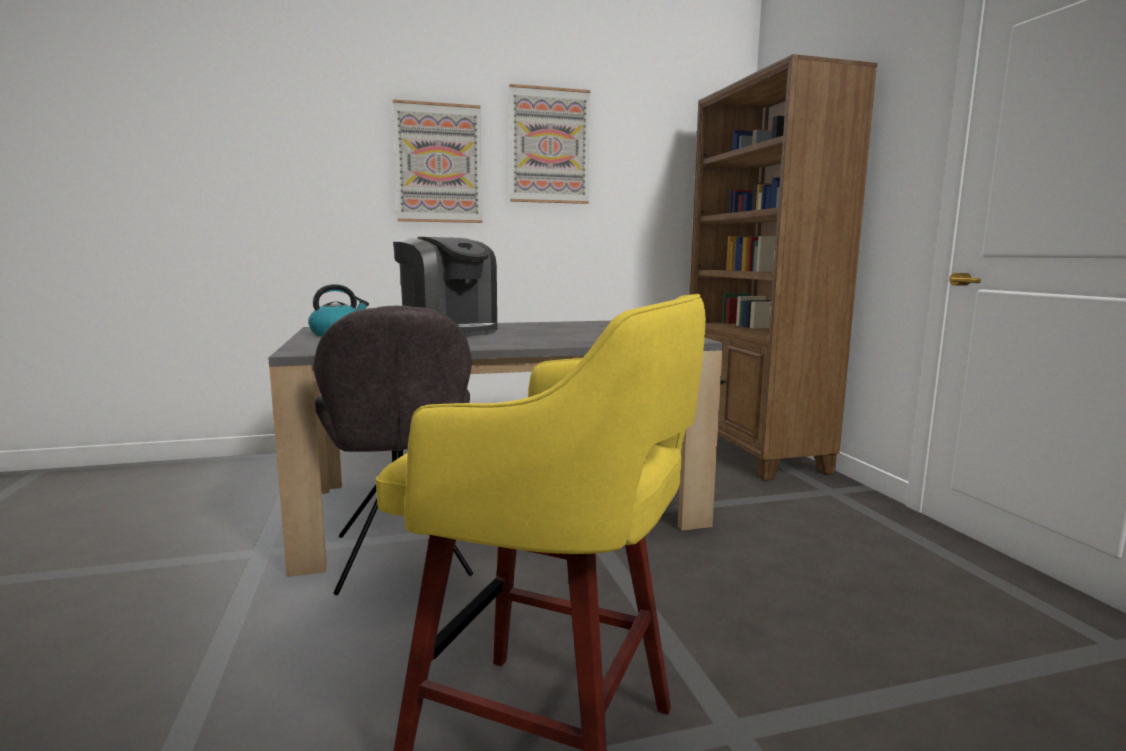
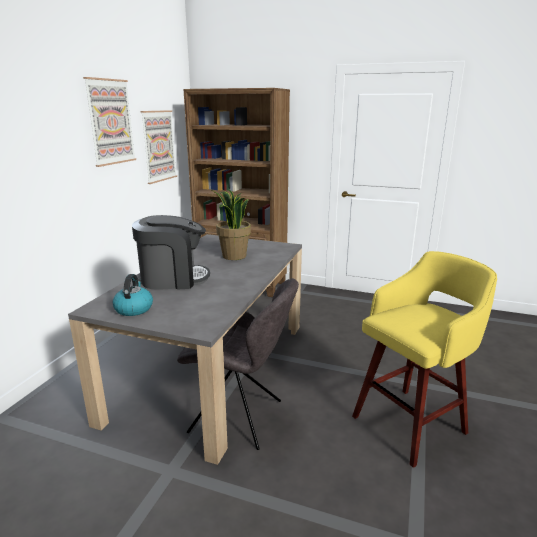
camera: 55 degrees left, 10 degrees up
(438, 163) = (50, 145): picture -> picture (158, 146)
(578, 332) = (233, 256): none -> potted plant

